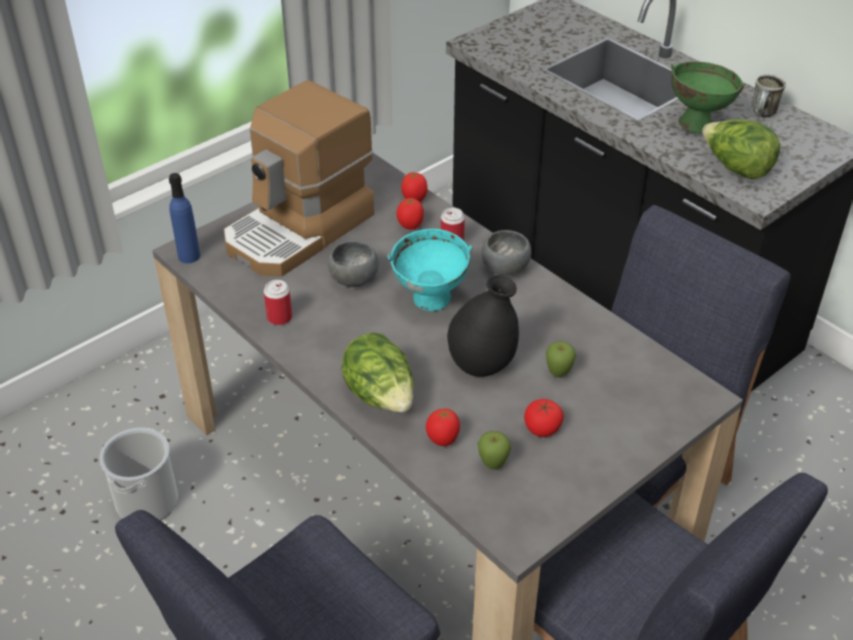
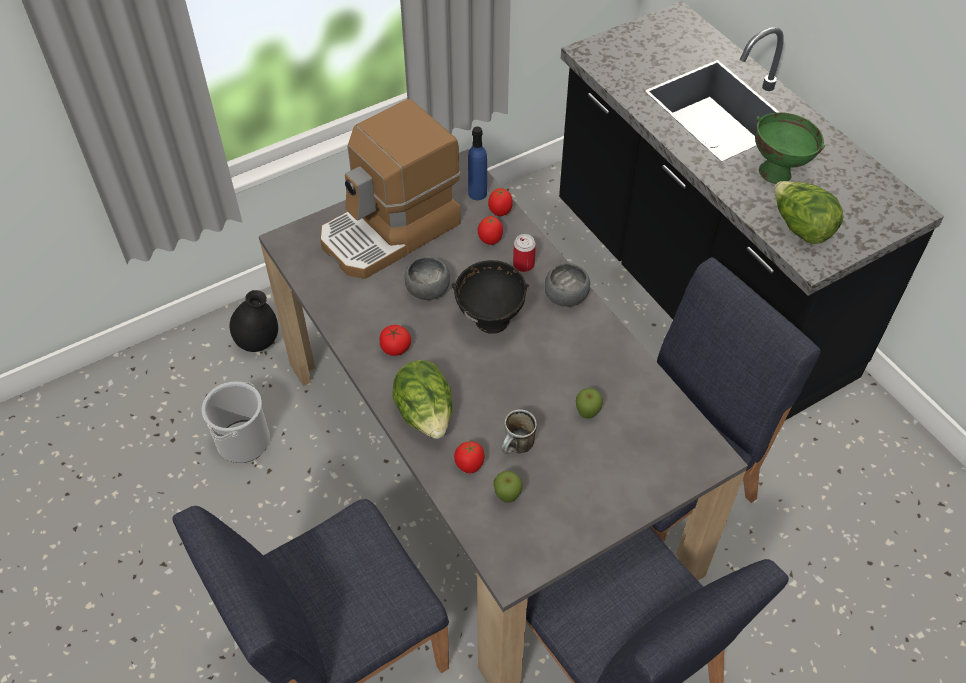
camera: 10 degrees right, 10 degrees up
(189, 256) = (288, 247): blue bottle -> blue bottle (477, 193)
(279, 318) = (354, 321): can -> none
(431, 302) = (491, 324): turquoise bowl -> black bowl
(482, 365) = (521, 395): black vase -> black vase (258, 342)
(542, 428) = (559, 467): tomato -> tomato (395, 348)
(763, 115) = (845, 169): mug -> mug (517, 448)

